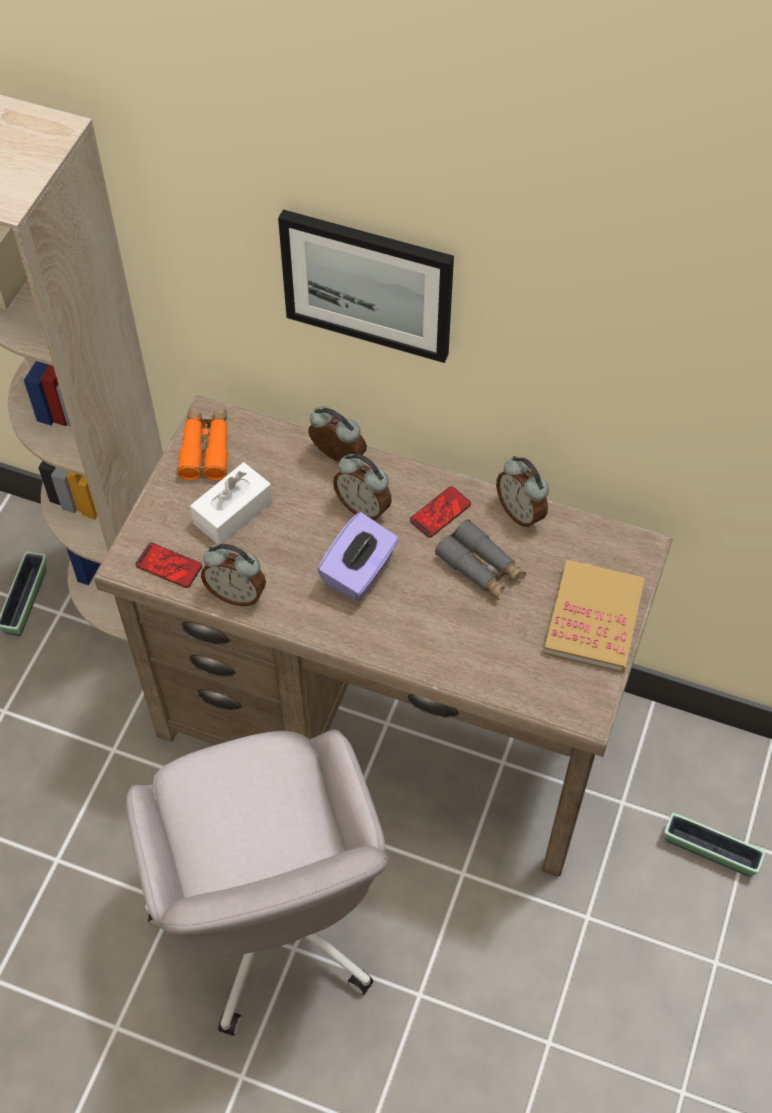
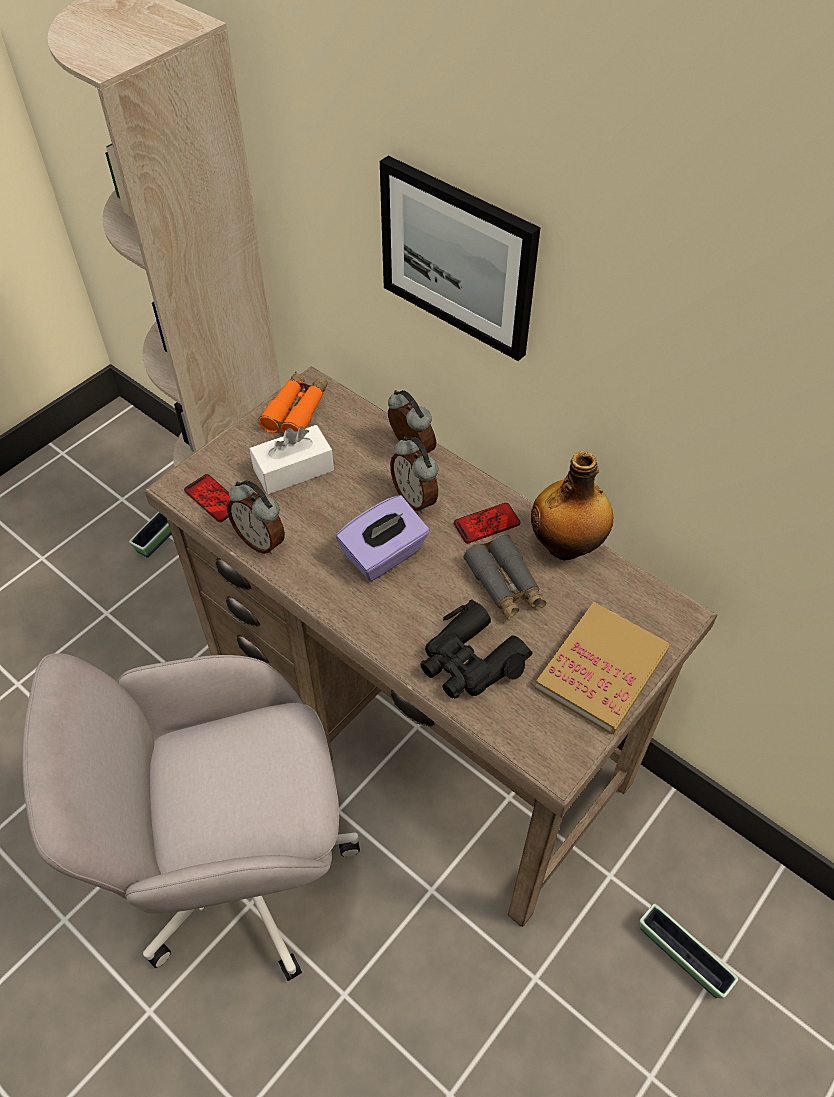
camera: 20 degrees right, 5 degrees down
(271, 921) = (240, 872): grey office chair -> grey office chair turned 75 degrees clockwise
(478, 647) = (470, 661): none -> black binoculars
(521, 512) = (567, 546): alarm clock -> bottle

